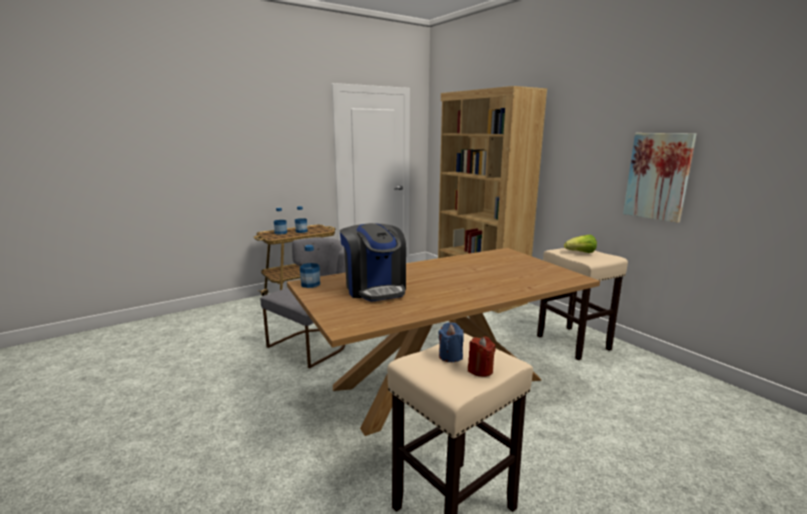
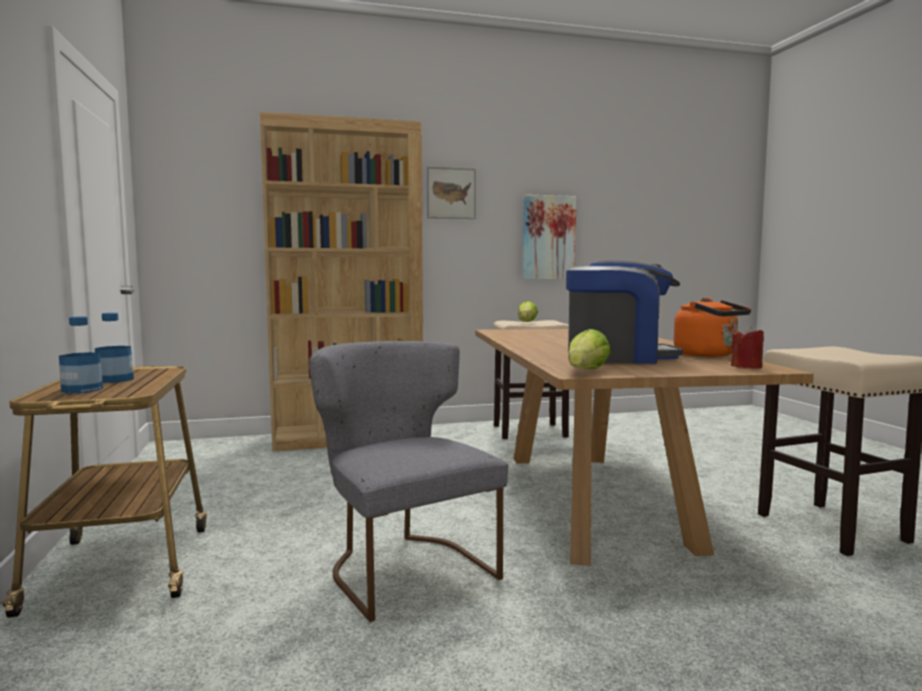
camera: 70 degrees left, 10 degrees down
(310, 284) = (586, 371): bottle -> lettuce
(408, 311) = (709, 355): none -> orange kettle
(450, 356) = (832, 354): blue candle -> none
(480, 370) = (856, 351): red candle -> red candle (747, 367)
(574, 132) = (451, 193): none -> picture

